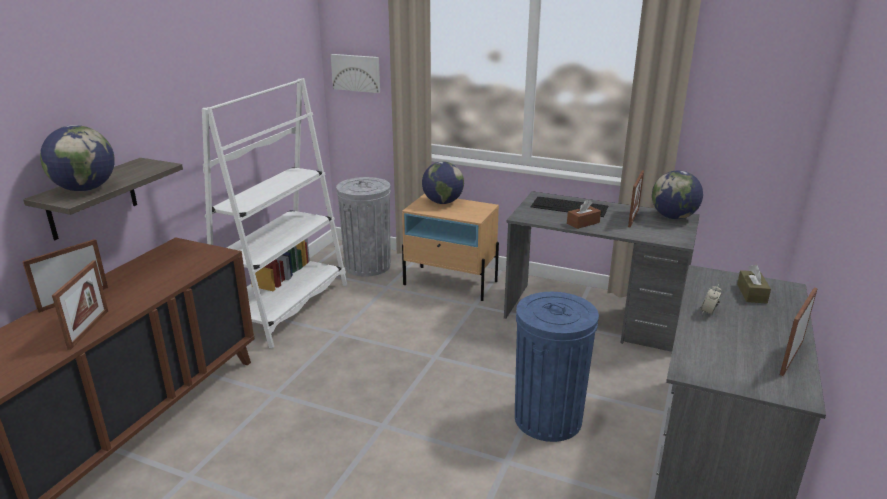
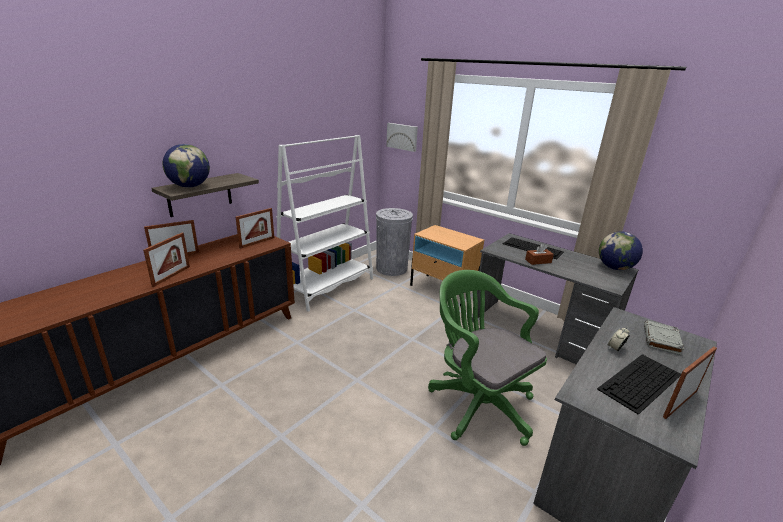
camera: 15 degrees right, 0 degrees up
(442, 202) = (444, 232): globe -> none
(547, 418) = (477, 402): blue trash can -> green office chair
(633, 218) = (580, 263): picture frame -> picture frame (257, 242)
(746, 344) = (640, 382): none -> keyboard
(751, 293) = (661, 340): brown tissue box -> grey book

